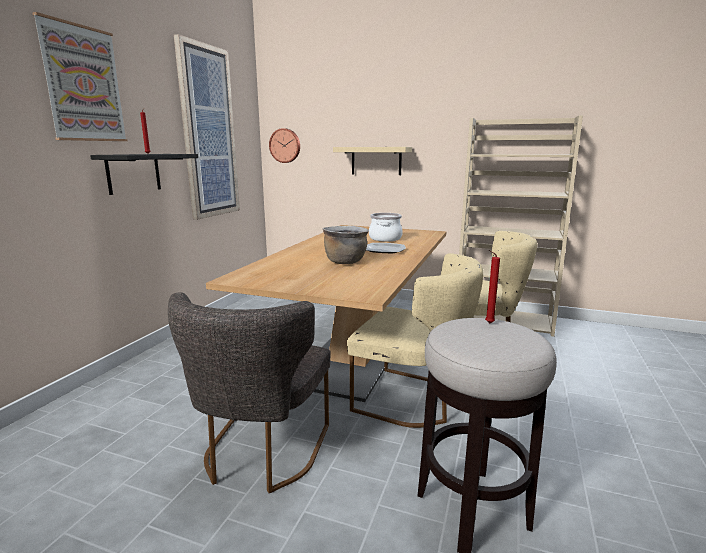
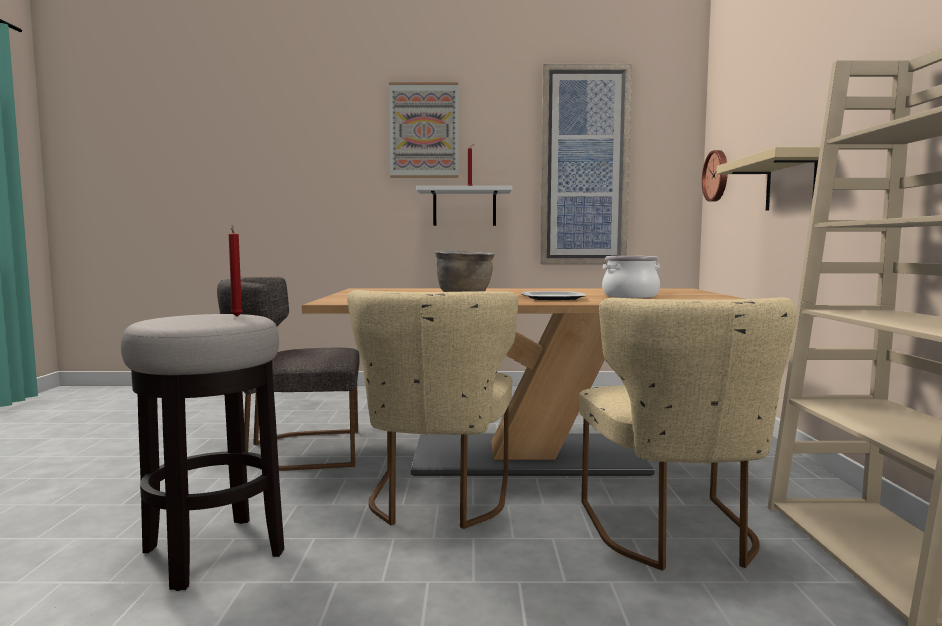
camera: 70 degrees right, 10 degrees down
(133, 173) = (464, 207): black shelf -> white shelf

